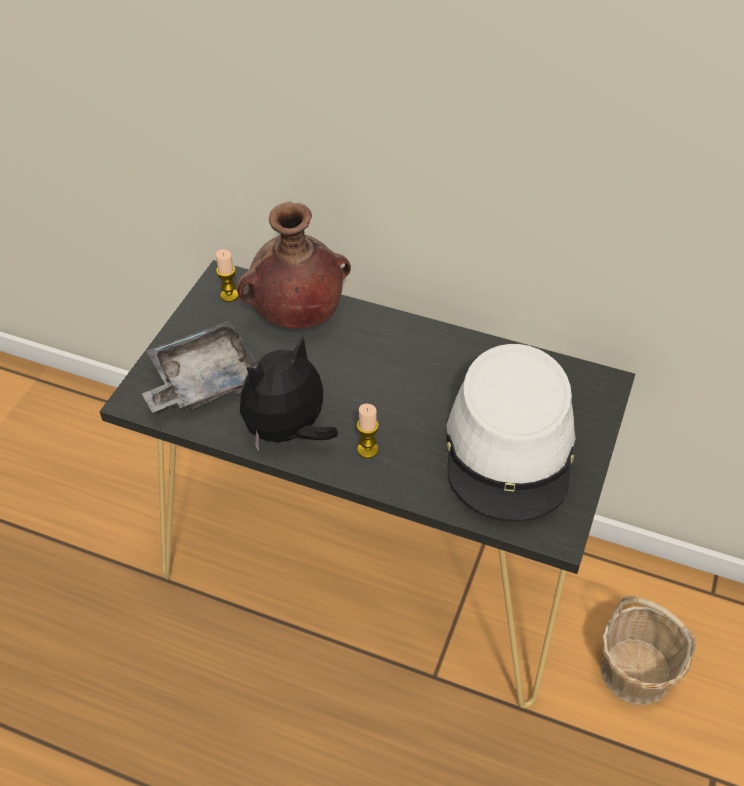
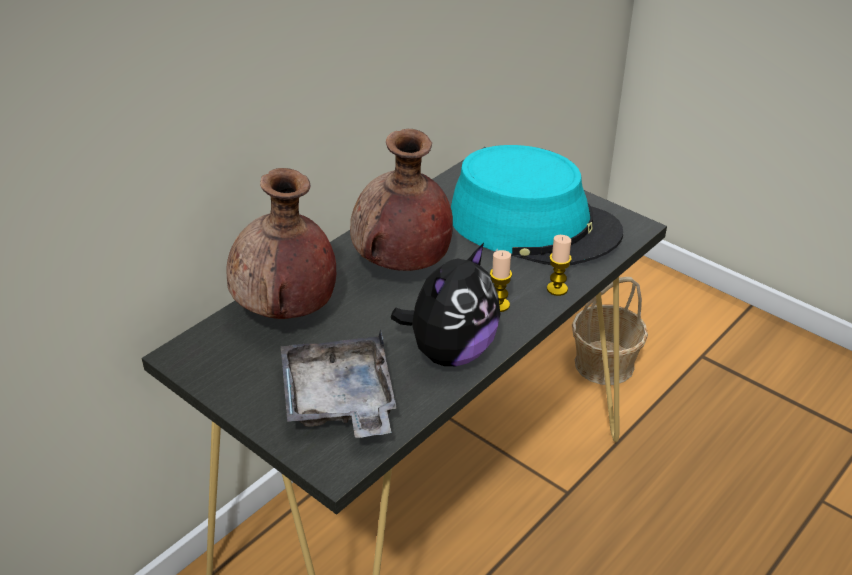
camera: 70 degrees left, 10 degrees down
(229, 295) = (215, 355): candle -> candle (557, 289)
(288, 432) = (450, 352): plush toy -> plush toy turned 120 degrees counterclockwise
(393, 367) = (401, 265): none -> brown vase
(510, 447) = (534, 225): white hat -> turquoise hat

